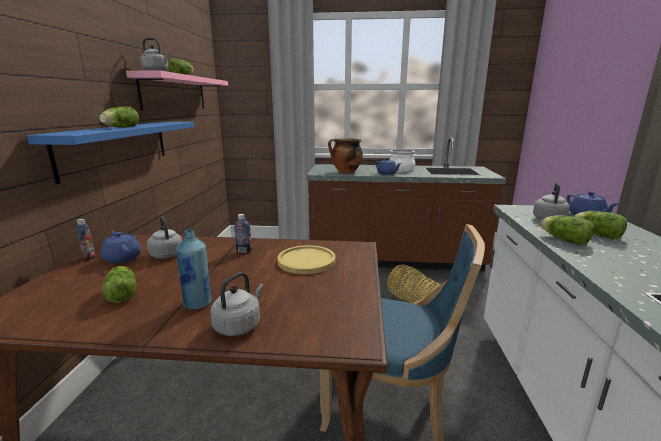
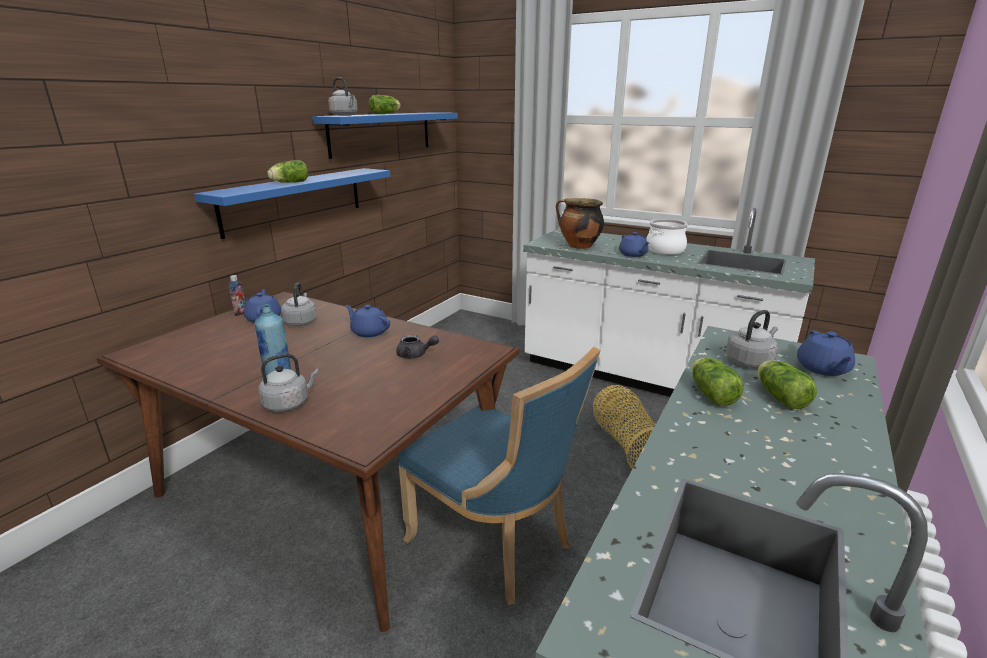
camera: 25 degrees right, 5 degrees up
(122, 293) = (234, 353): lettuce -> none
(175, 93) = (382, 133): pink shelf -> blue shelf
(244, 251) = (369, 332): bottle -> blue teapot
(306, 261) = (415, 355): yellow plate -> grey teapot
(395, 260) = (646, 379): brown counter -> white counter

